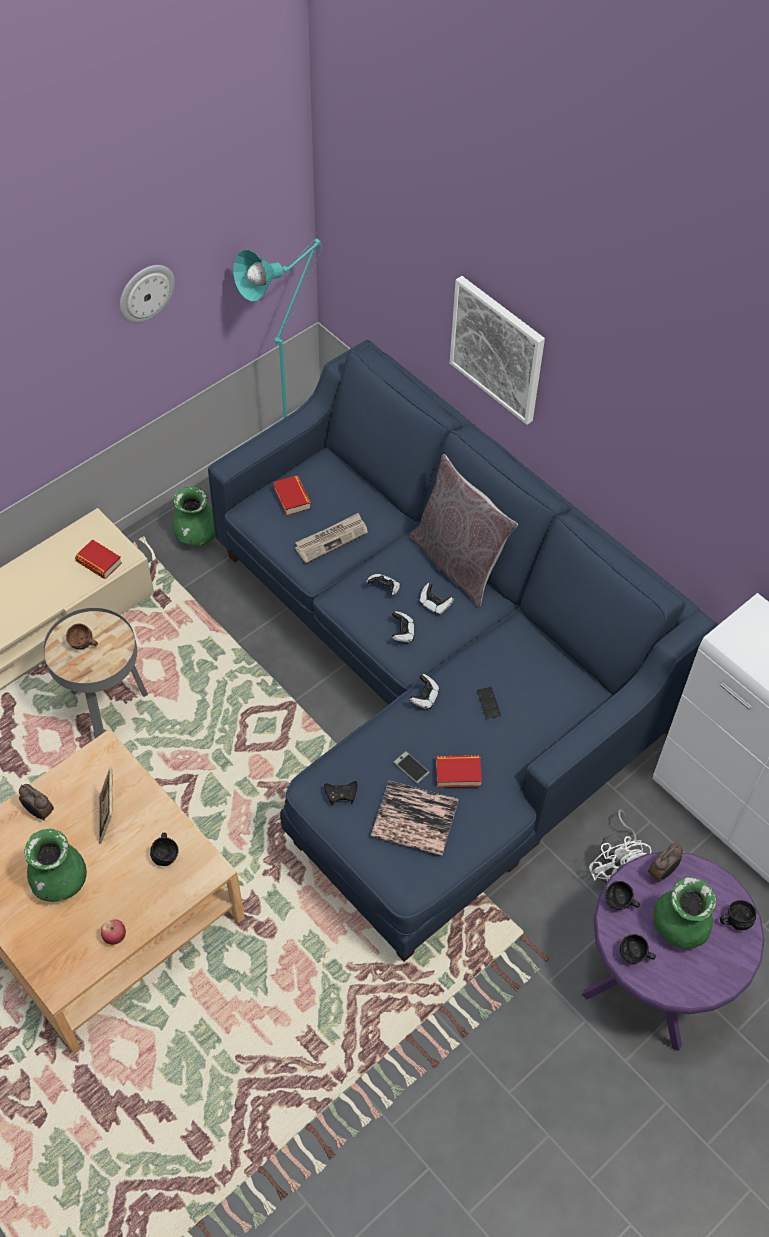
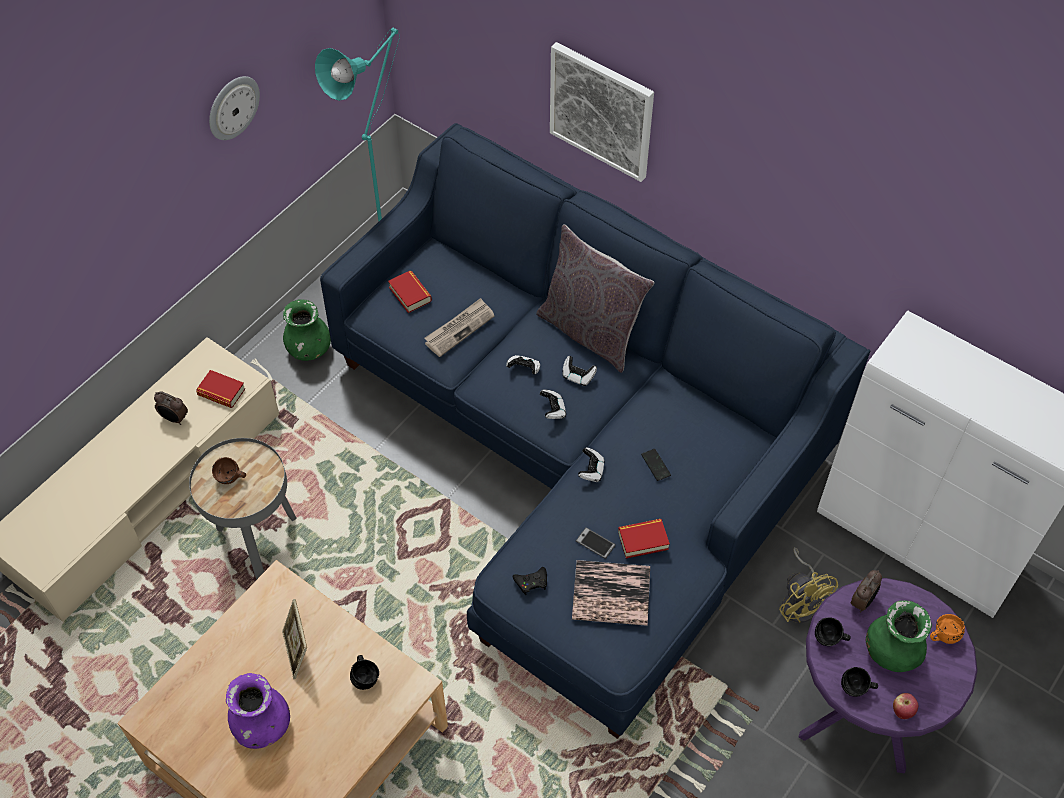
camera: 10 degrees left, 0 degrees up
(39, 812) = (223, 659): alarm clock -> alarm clock (174, 419)
(60, 881) = (262, 725): green vase -> purple vase
(115, 937) = (333, 771): apple -> apple (902, 711)
(615, 863) = (800, 601): white fan -> yellow fan
(734, 920) = (942, 635): black mug -> orange mug

